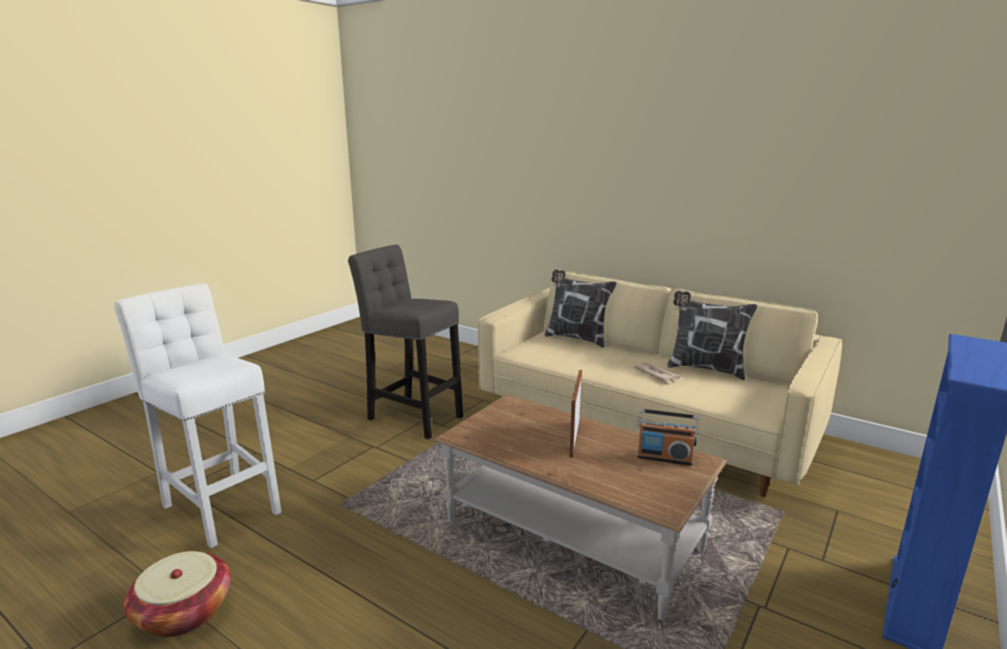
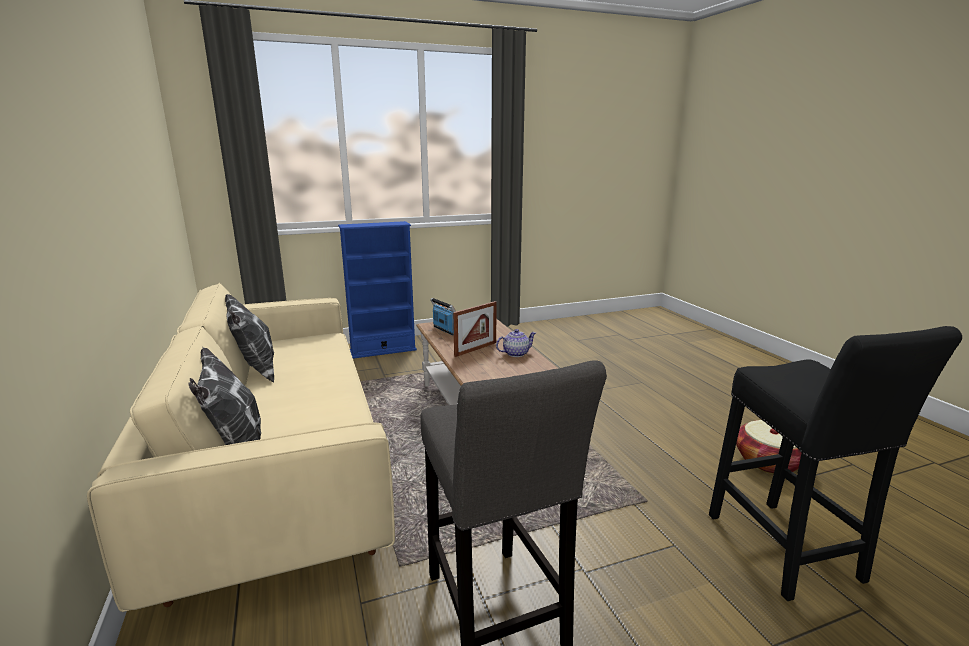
camera: 145 degrees left, 0 degrees up
(220, 505) = (786, 552): white stool -> black stool
(524, 447) = (515, 353): none -> teapot
(657, 374) = (304, 377): newspaper -> none

